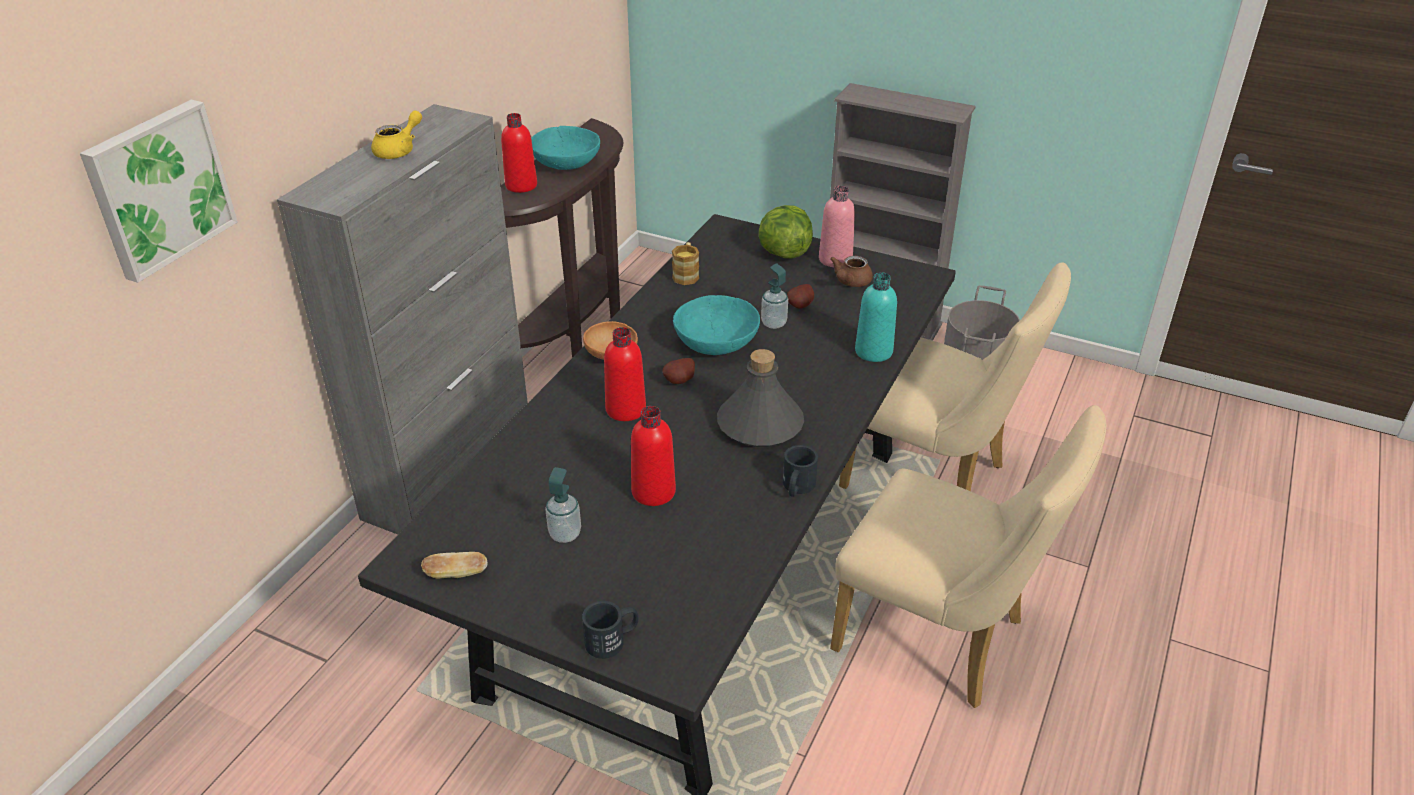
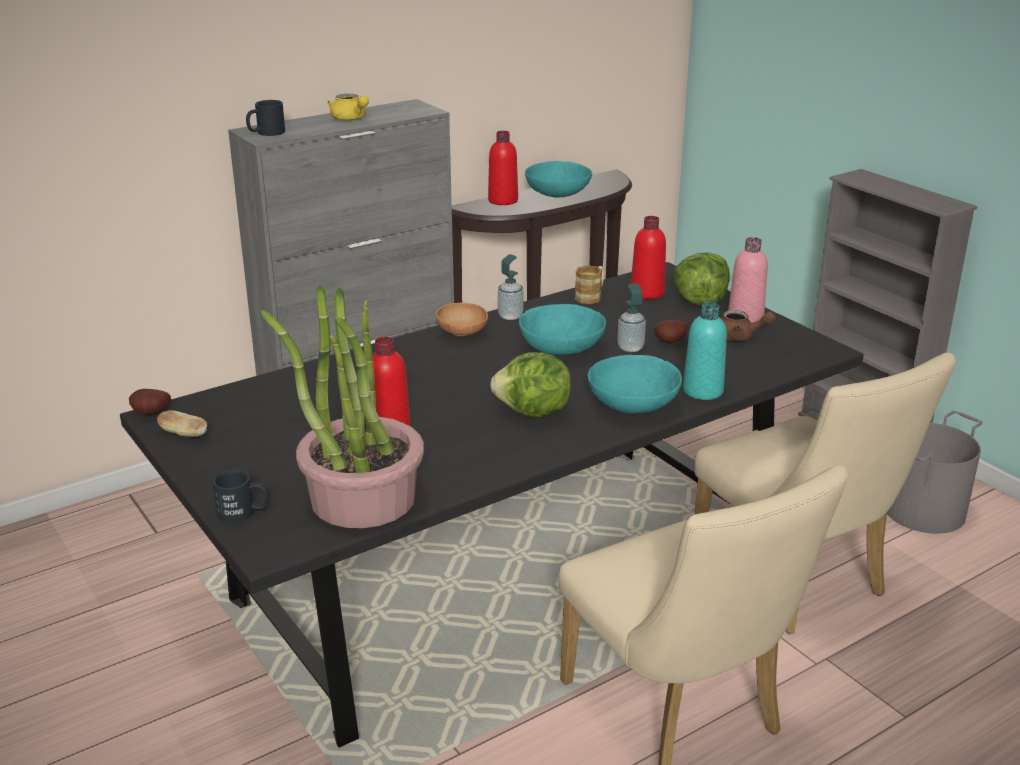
camera: 30 degrees right, 10 degrees down
(158, 188) = (117, 86): picture -> none
(399, 150) = (350, 119): yellow teapot -> yellow teapot turned 75 degrees clockwise
(565, 534) = (289, 435): soap dispenser -> soap dispenser (510, 316)
(625, 409) = (431, 371): red bottle -> red bottle (647, 293)
(681, 381) = (499, 365): potato -> potato (151, 414)
(705, 578) = (362, 498): none -> potted plant
(760, 425) = (533, 413): grey bottle -> lettuce
(797, 488) = (513, 464): black mug -> black mug (266, 133)
(832, 386) = (632, 404): none -> turquoise bowl
(850, 282) = (740, 337): brown teapot -> brown teapot turned 135 degrees counterclockwise

